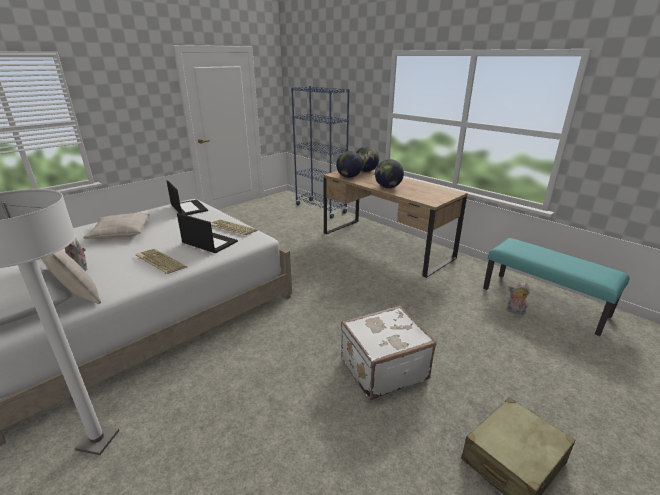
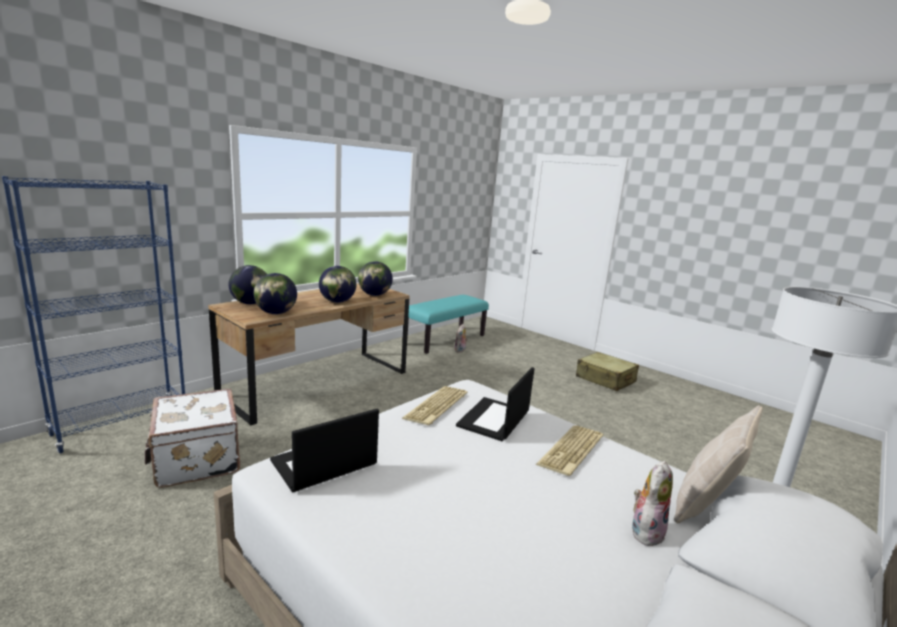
camera: 95 degrees left, 10 degrees down
(120, 232) = (473, 534): beige pillow -> none
(382, 368) = (552, 407): white suitcase -> white suitcase (196, 460)
(420, 196) = (374, 295): none -> globe

